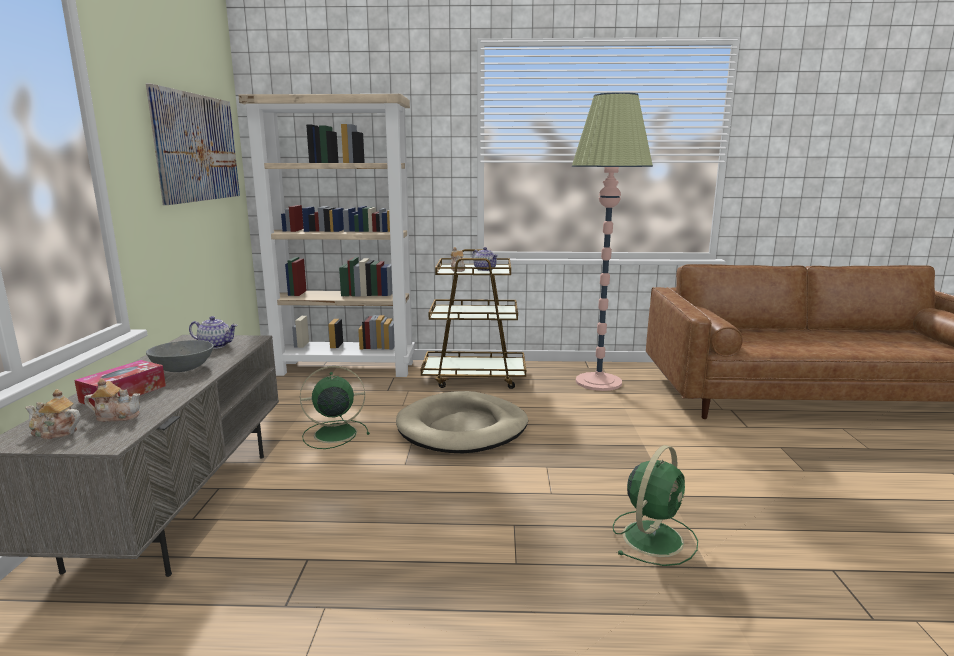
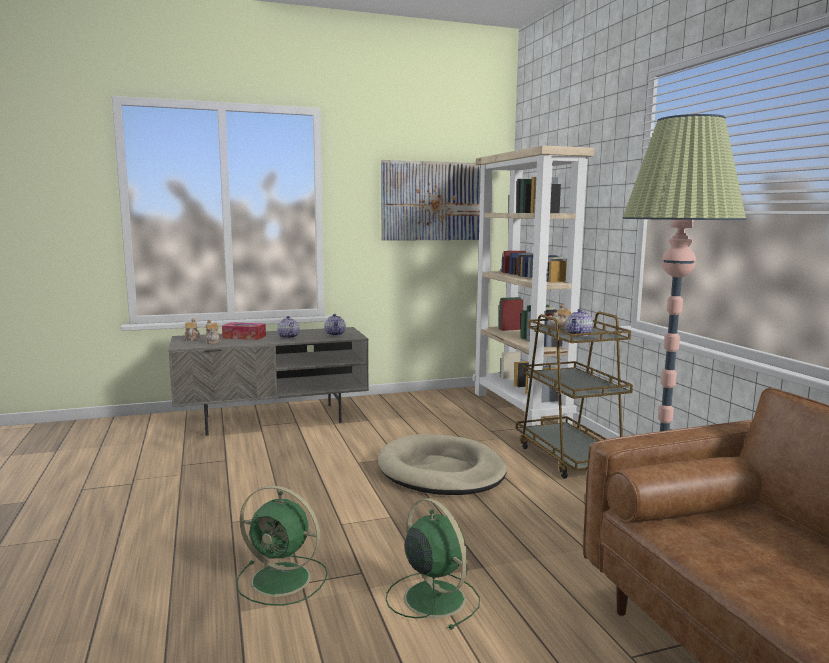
camera: 70 degrees right, 5 degrees down
(183, 369) = (288, 337): grey bowl -> teapot
(333, 434) = (390, 432): green fan -> green fan (432, 597)

